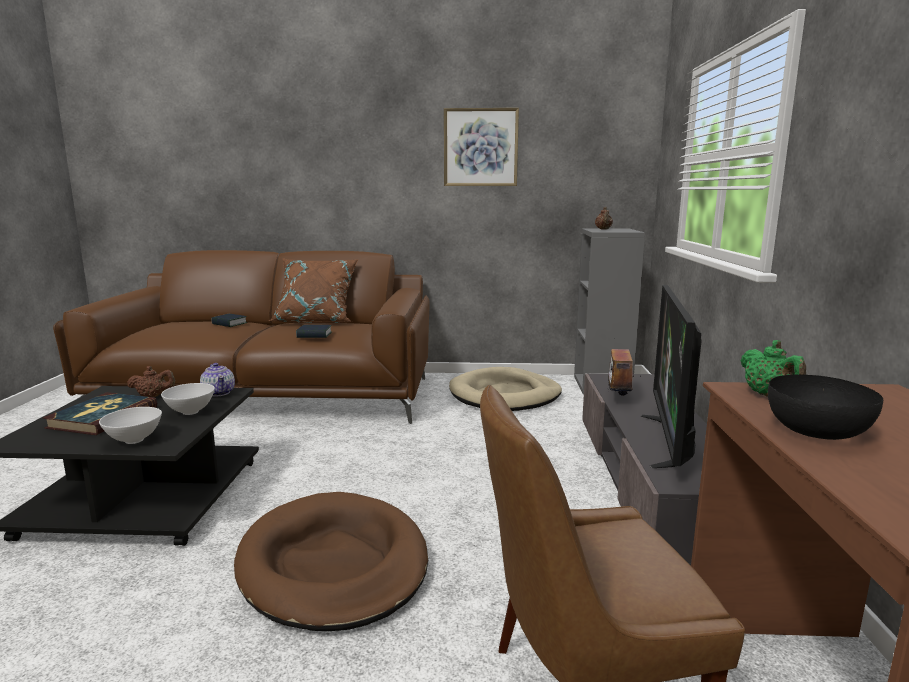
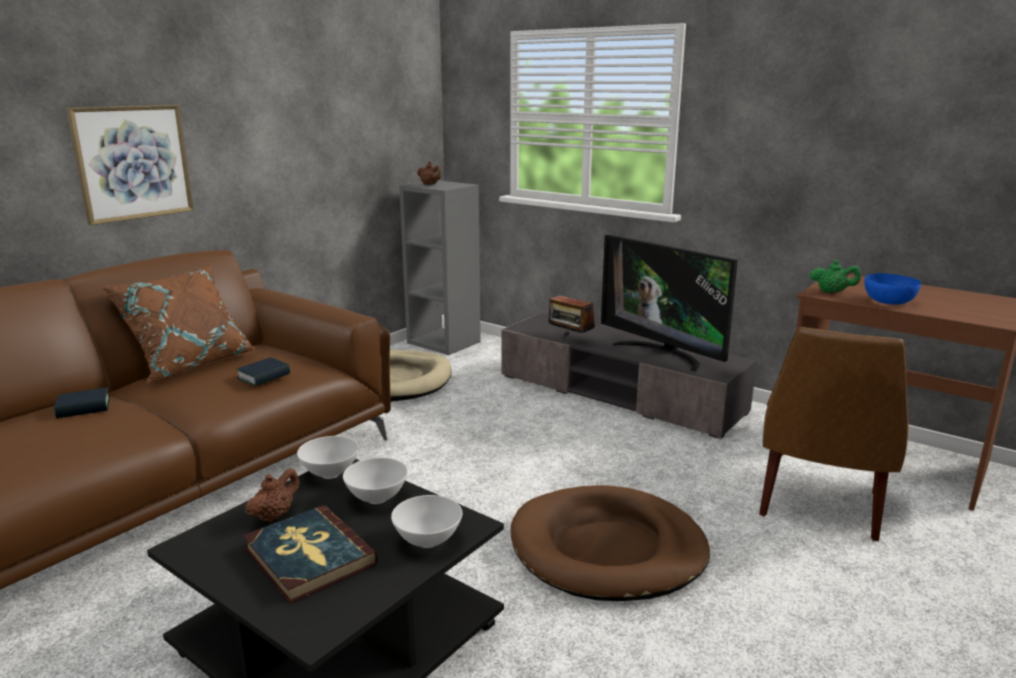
camera: 55 degrees left, 5 degrees up
(219, 392) = (330, 474): teapot -> white bowl
(480, 147) = (295, 99): picture -> picture (133, 162)
(818, 431) = (889, 301): black bowl -> blue bowl

